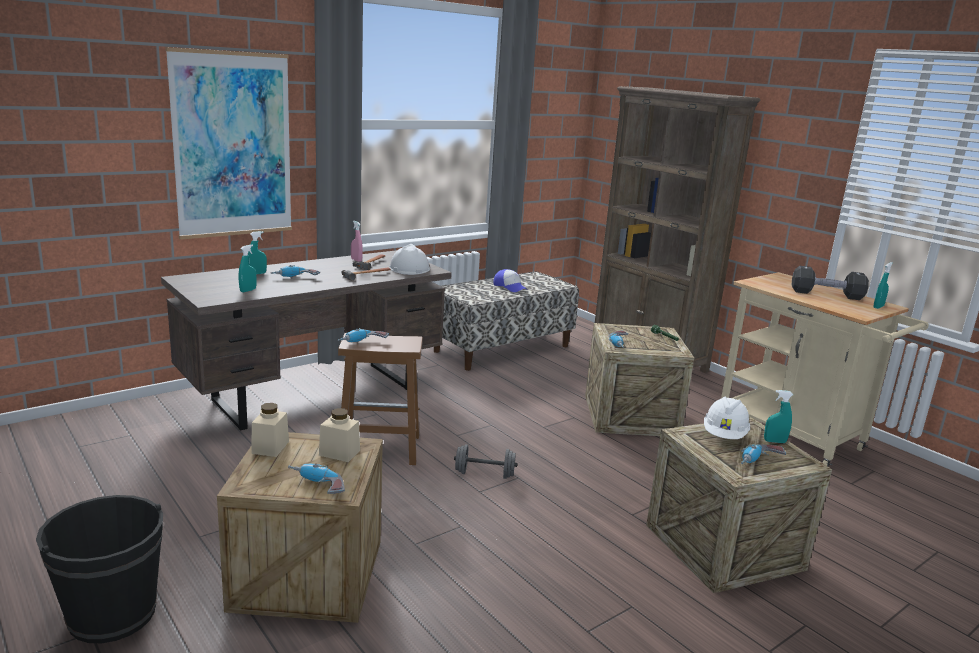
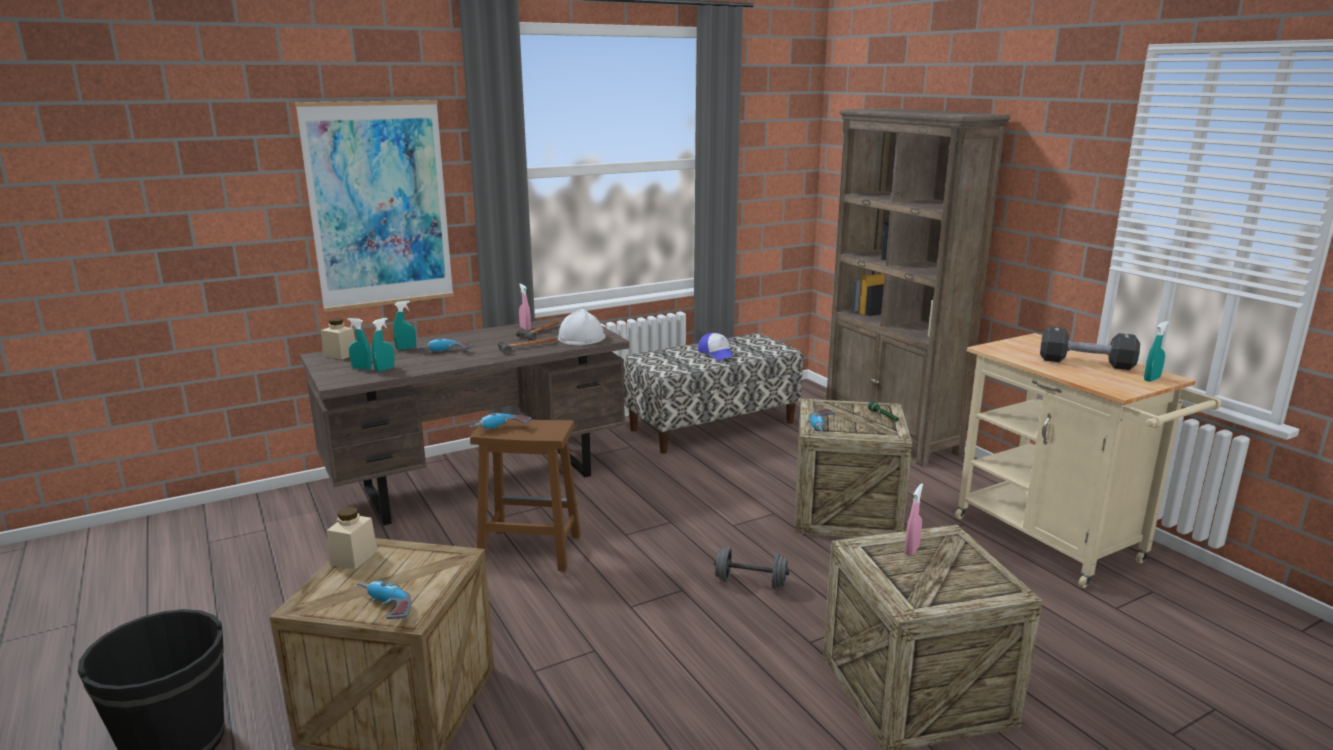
camera: 10 degrees right, 0 degrees up
(339, 453) = (428, 566): beige jar -> beige jar (340, 354)
(484, 474) = (642, 584): grey dumbbell -> grey dumbbell (750, 582)
(724, 435) = (911, 550): white hard hat -> pink spray bottle
(759, 462) = (945, 588): power drill -> none
(774, 441) = (976, 559): turquoise spray bottle -> turquoise spray bottle (361, 368)

